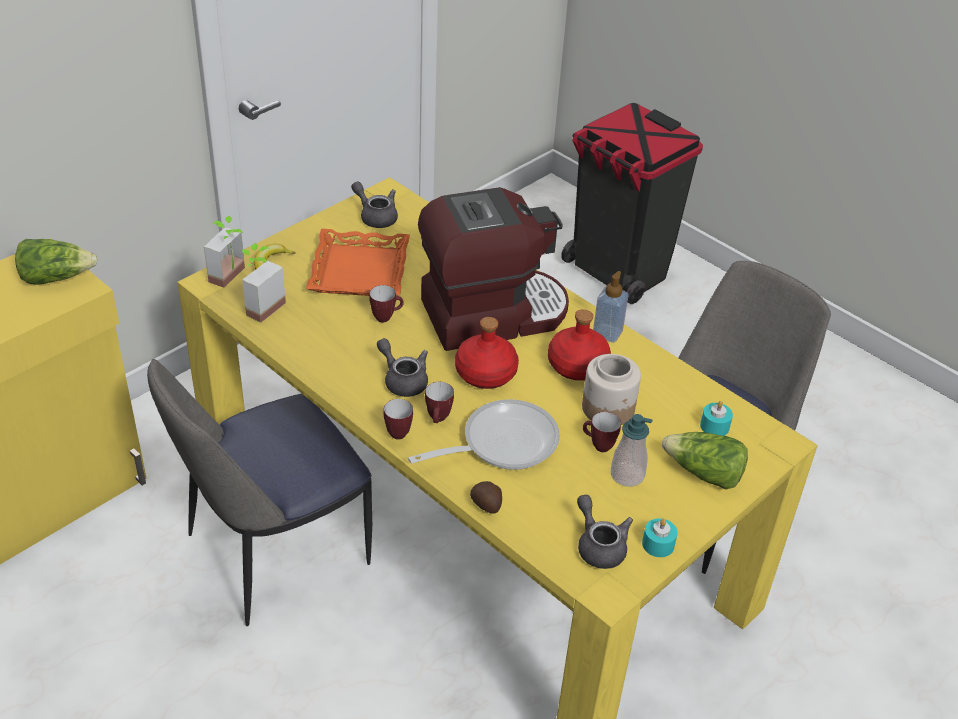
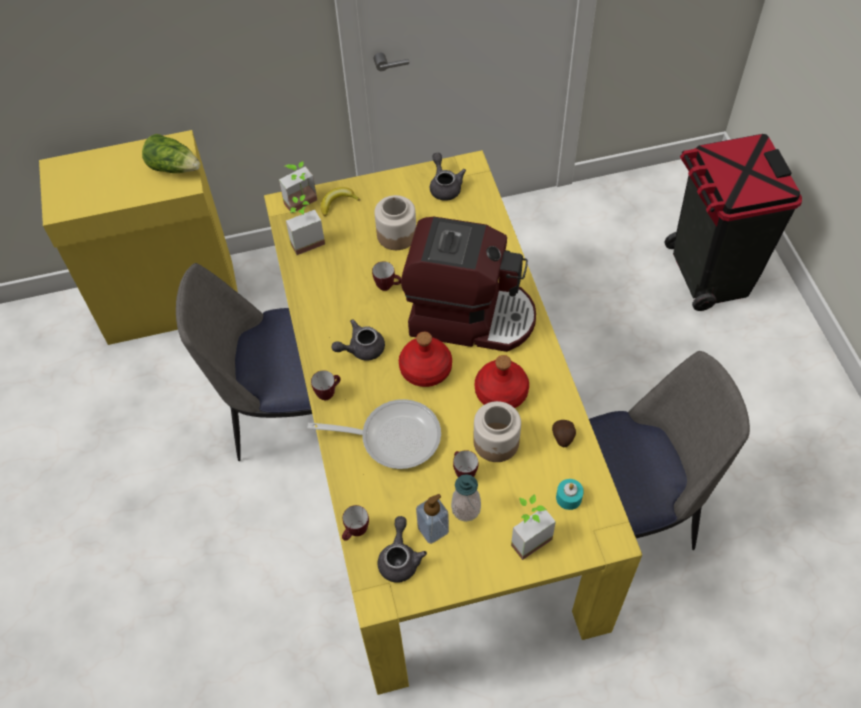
camera: 35 degrees right, 15 degrees up
(358, 271) = (396, 234): orange tray -> jar
(403, 380) = (361, 349): grey teapot -> grey teapot turned 105 degrees counterclockwise
(438, 420) = (362, 395): mug -> mug (356, 533)
(487, 505) = (345, 485): potato -> potato (563, 438)
(607, 333) = (548, 372): soap dispenser -> soap dispenser (433, 529)
(658, 544) = (444, 579): turquoise candle -> none
(704, 474) = (526, 536): lettuce -> potted plant

